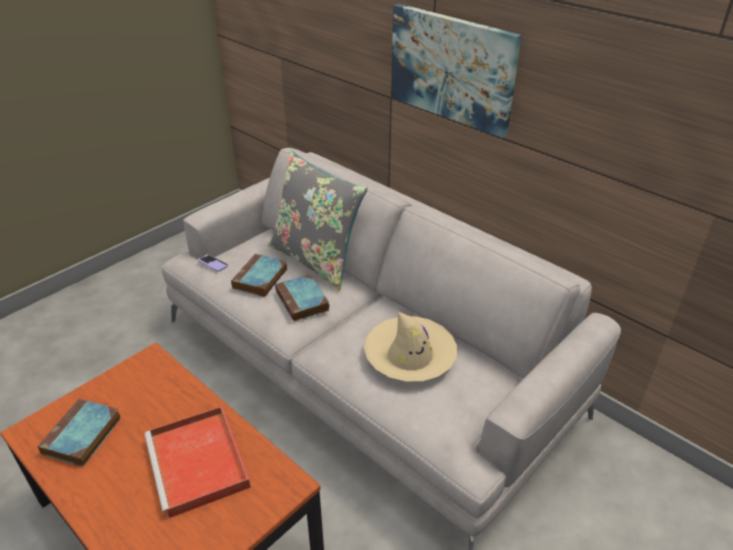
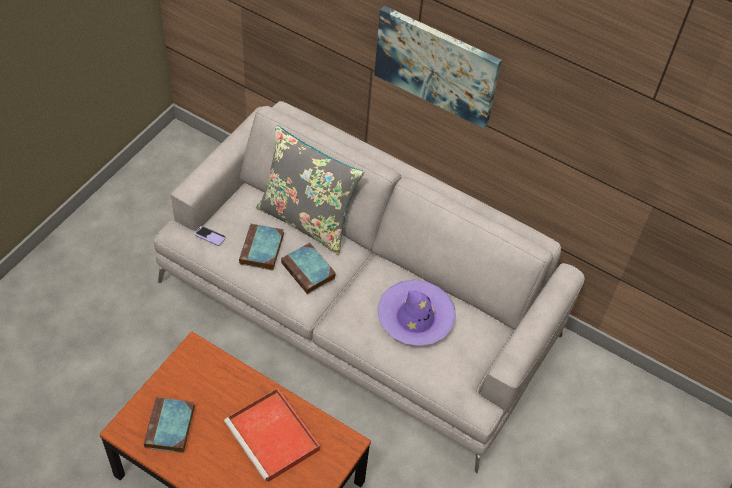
camera: 15 degrees left, 15 degrees up
(410, 356) = (415, 318): beige hat -> purple hat

